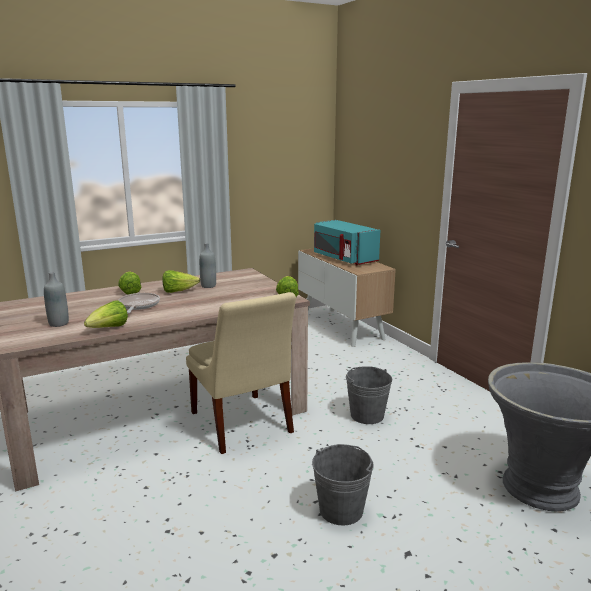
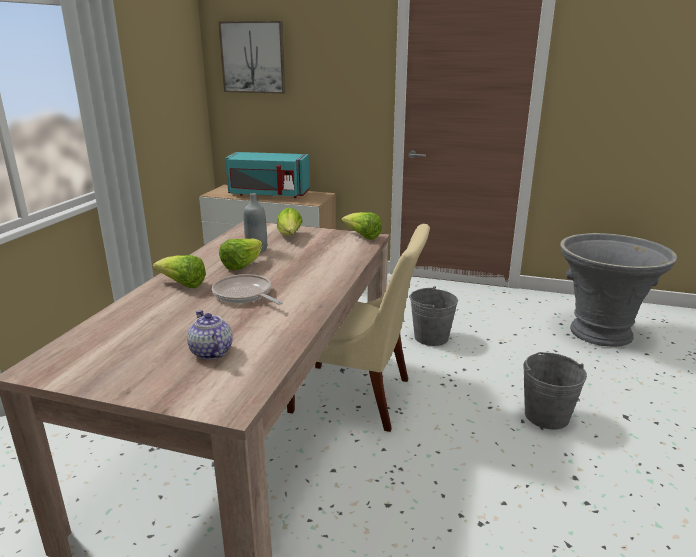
camera: 45 degrees left, 5 degrees up
(59, 323) = (210, 352): grey bottle -> teapot
(109, 329) = (292, 330): lettuce -> lettuce (290, 236)
(359, 143) = (253, 57): none -> picture

